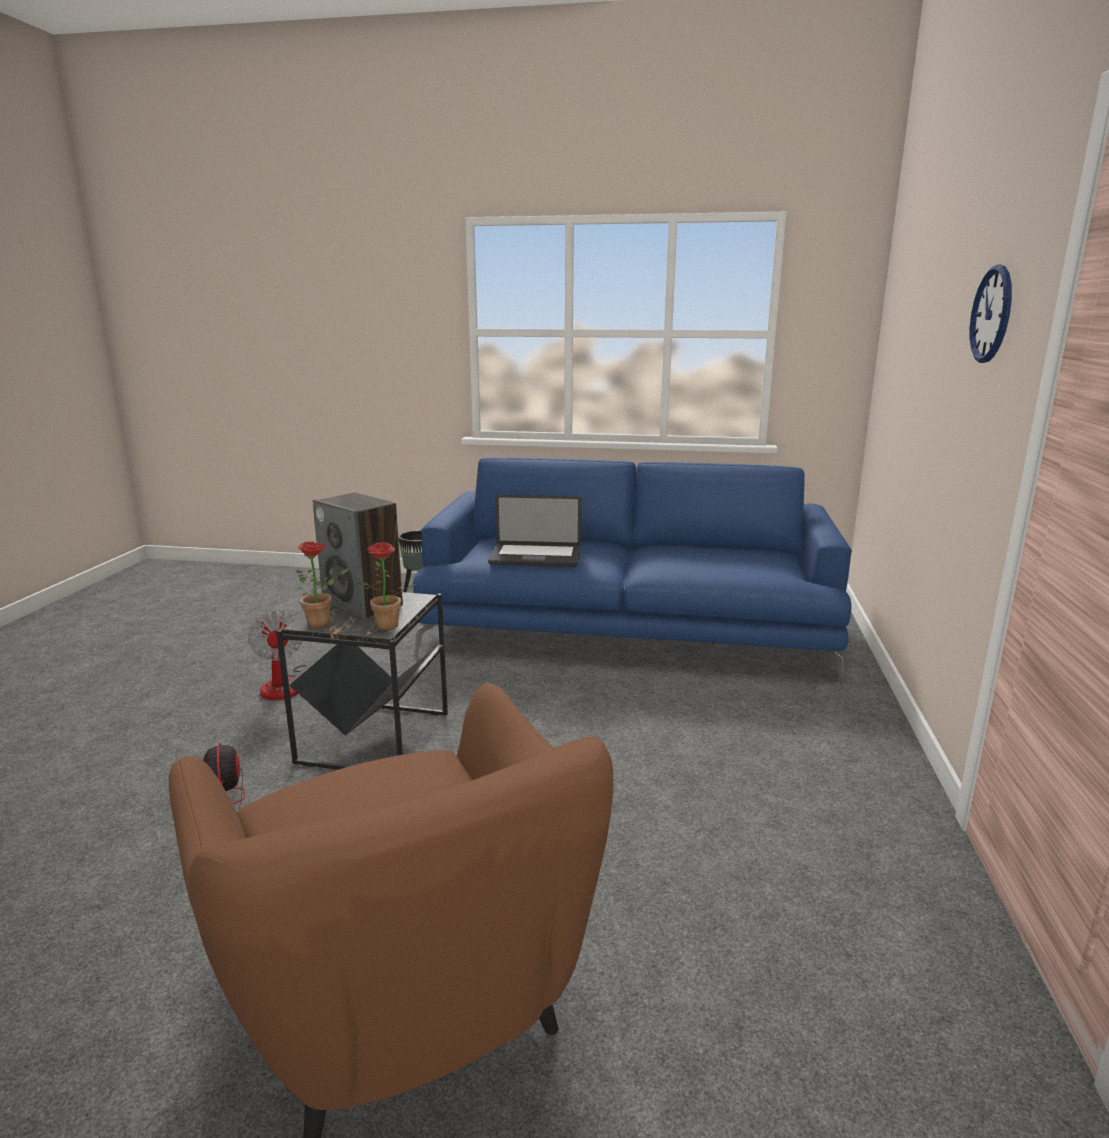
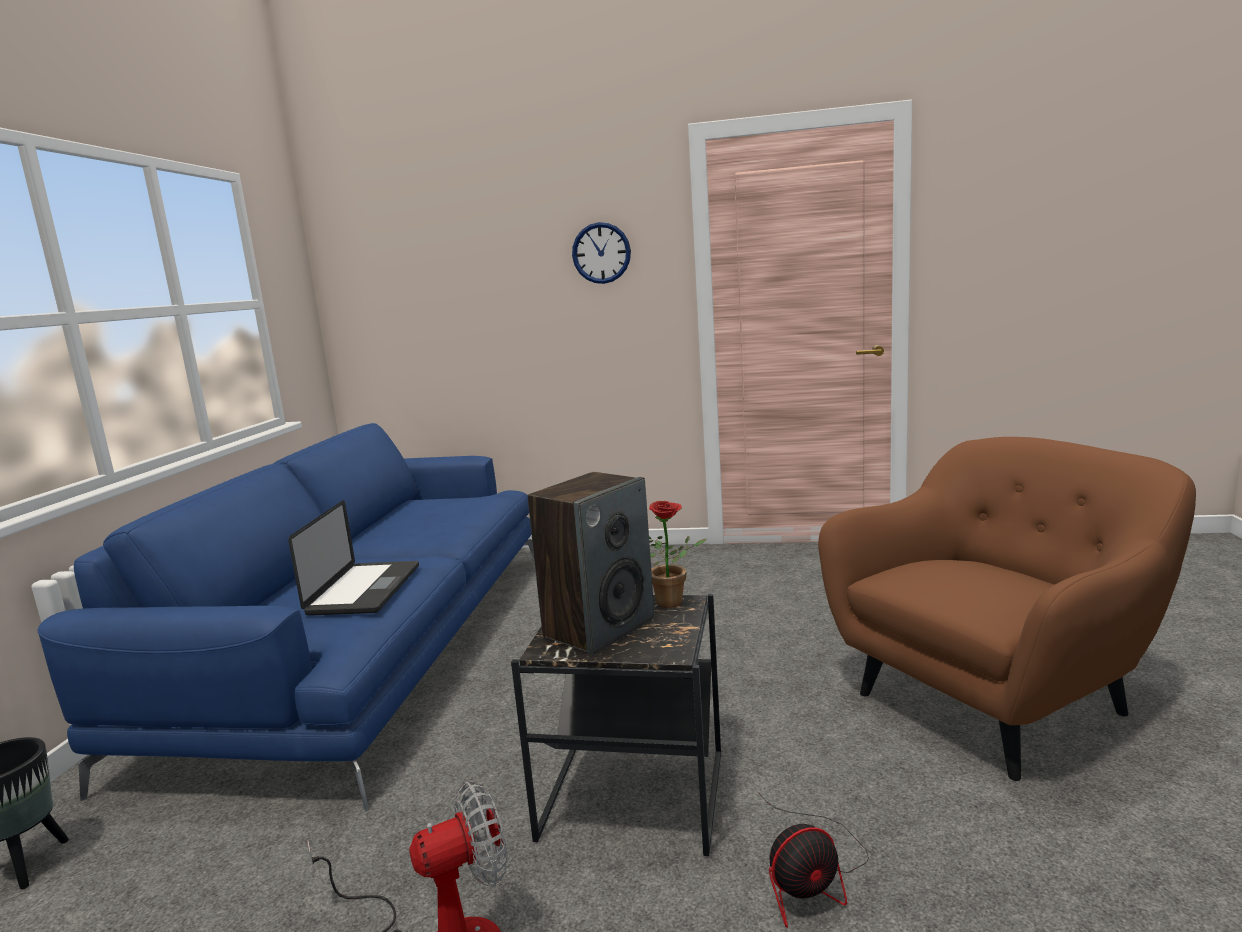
camera: 90 degrees left, 5 degrees down
(323, 623) = (666, 640): potted plant -> none

